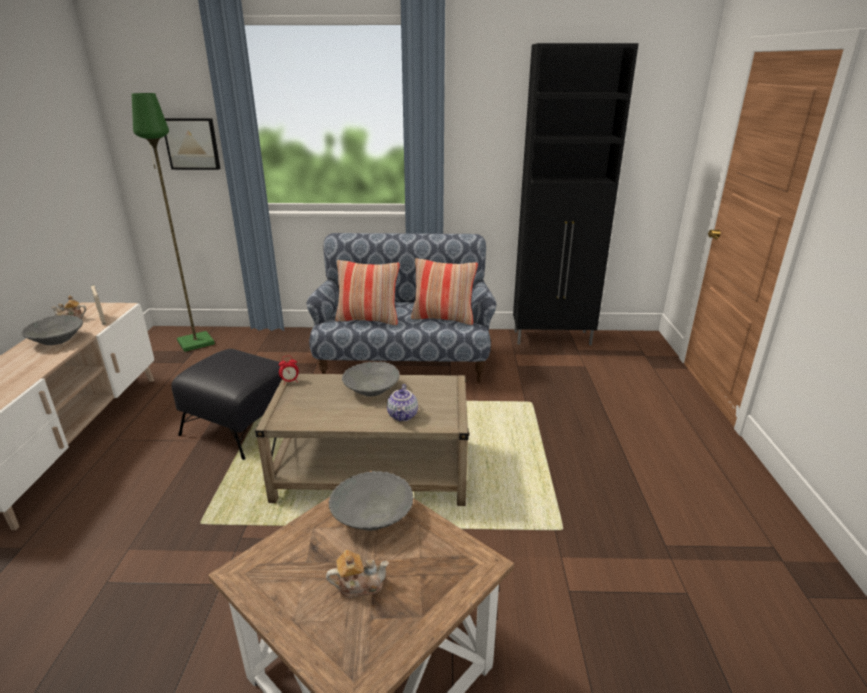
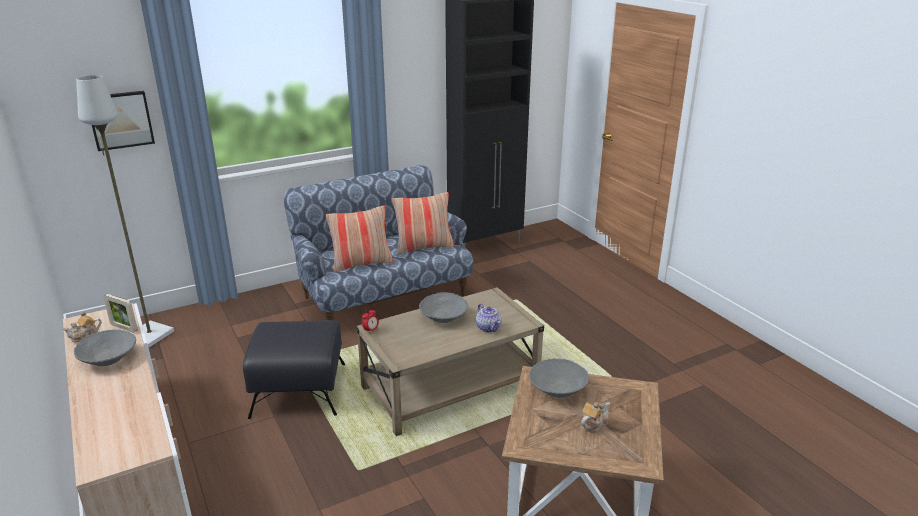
camera: 30 degrees left, 0 degrees up
(195, 343) = (150, 336): green floor lamp -> grey floor lamp

